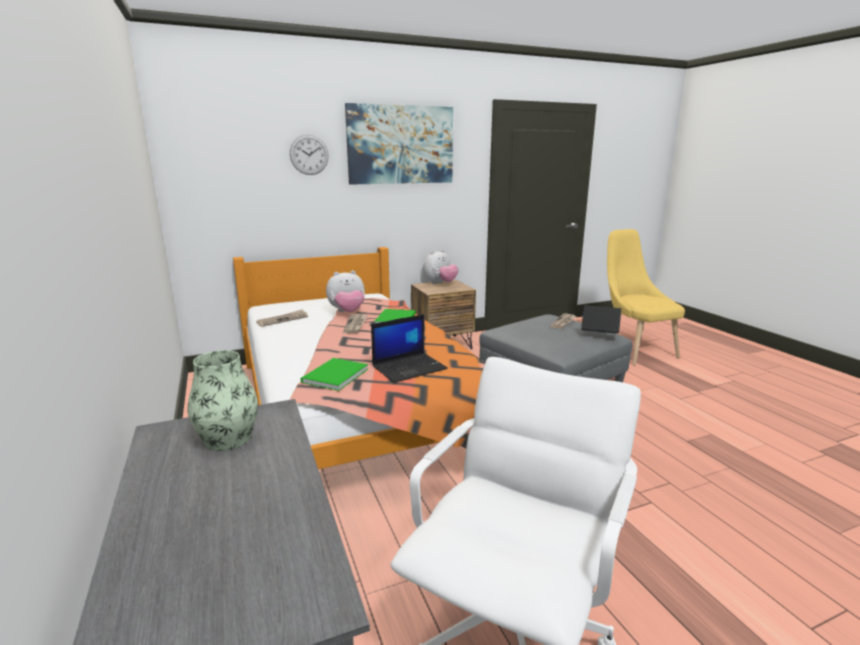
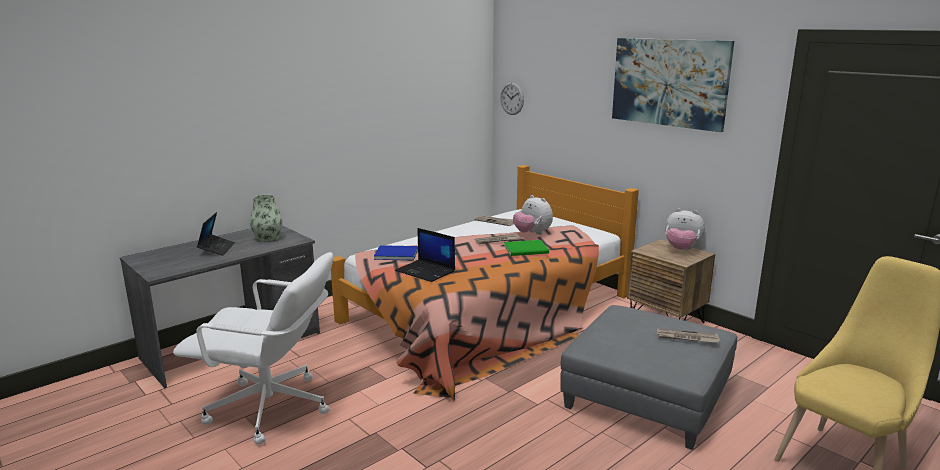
camera: 70 degrees right, 0 degrees up
(309, 155) = (585, 86): wall clock -> wall clock (512, 98)
(333, 376) = (395, 254): green book -> blue book
(598, 335) = (666, 361): laptop -> laptop (217, 249)

